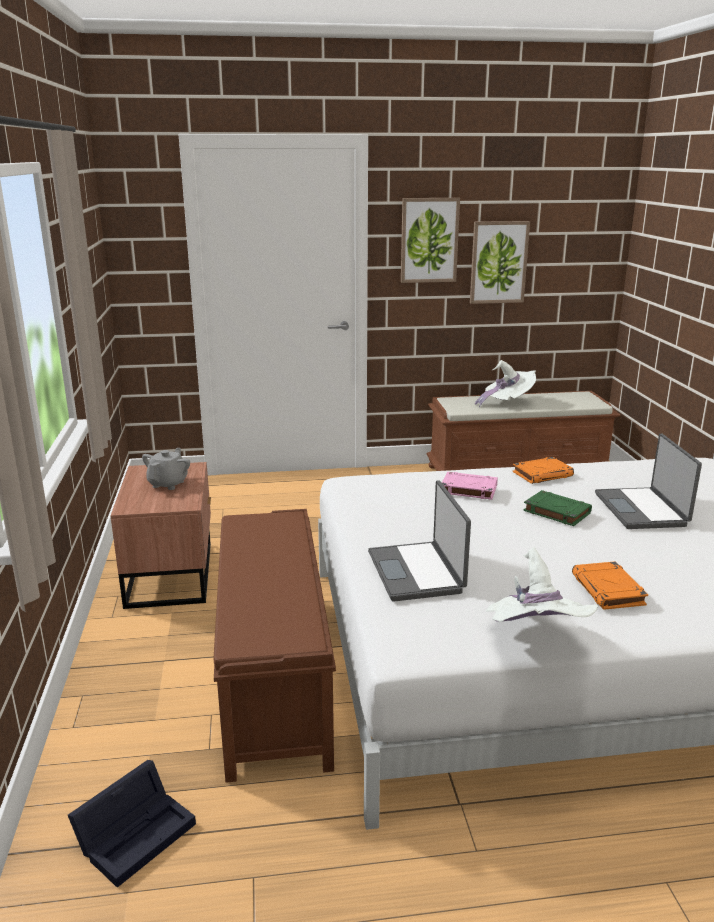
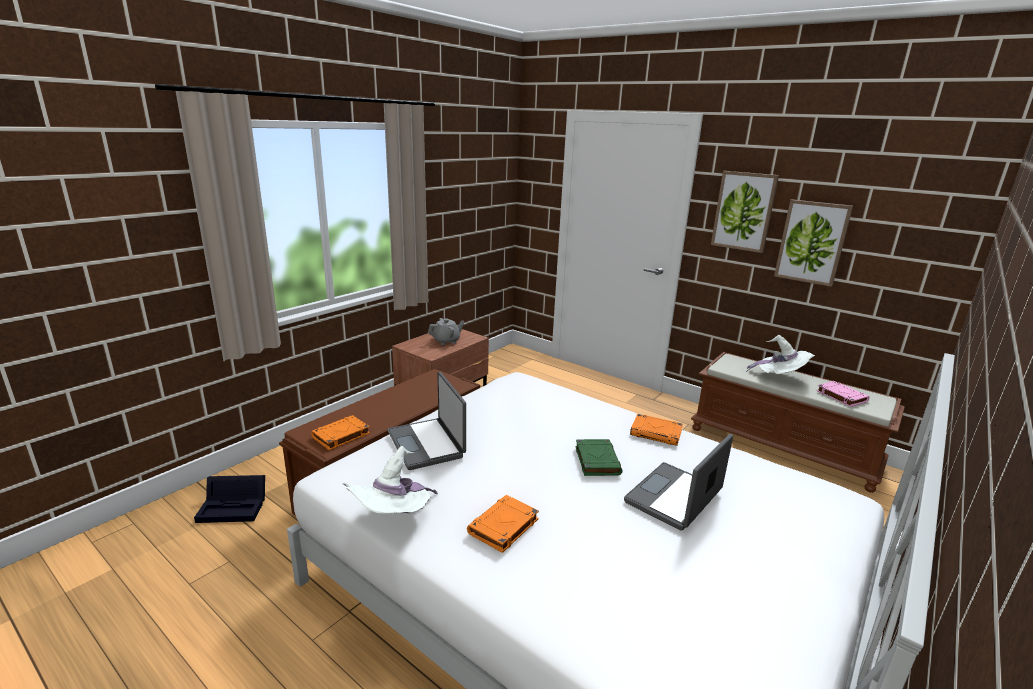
camera: 45 degrees right, 0 degrees up
(289, 623) = (340, 436): none -> orange book
(417, 572) = (427, 444): laptop -> laptop turned 60 degrees counterclockwise
(468, 489) = (570, 415): pink book -> pink book (840, 396)

